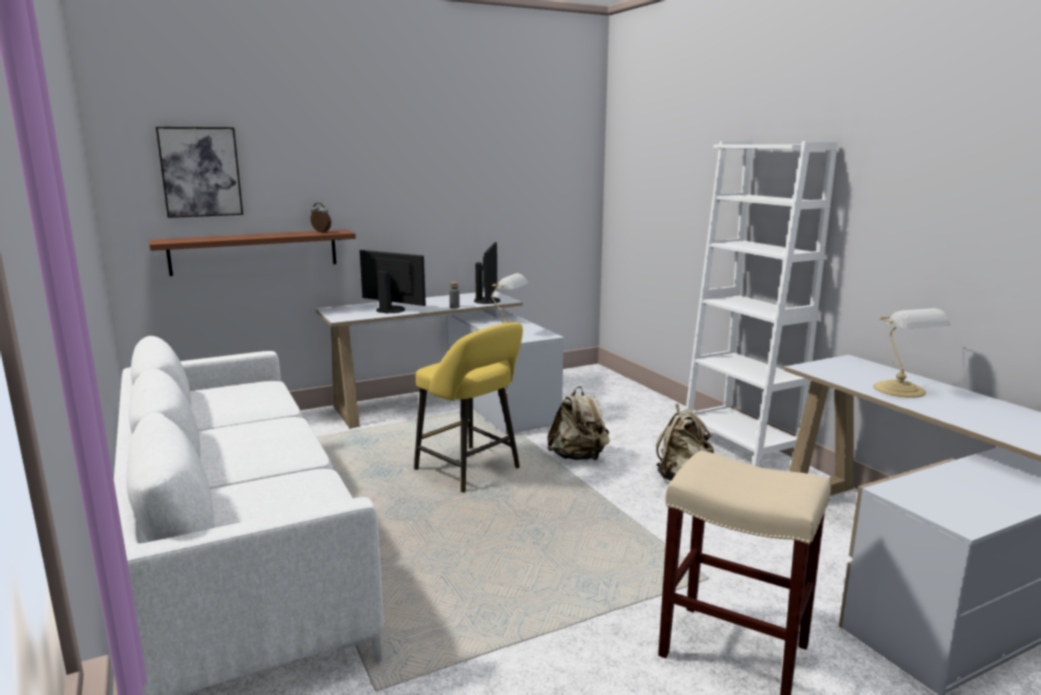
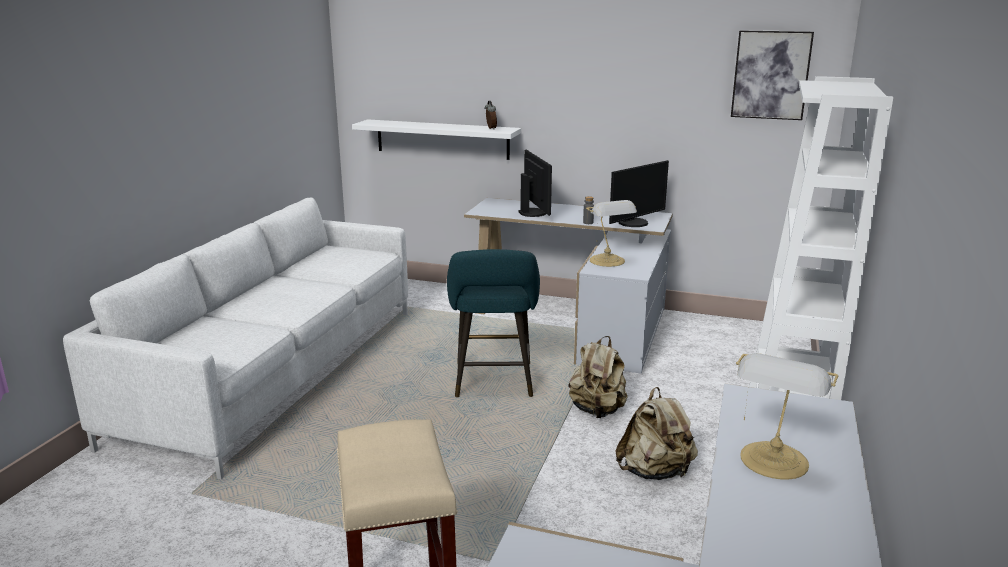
camera: 45 degrees right, 5 degrees up
(200, 172) = (405, 66): picture -> picture (771, 75)
(255, 252) = (442, 139): brown shelf -> white shelf
(471, 471) = (493, 383): yellow stool -> turquoise stool

